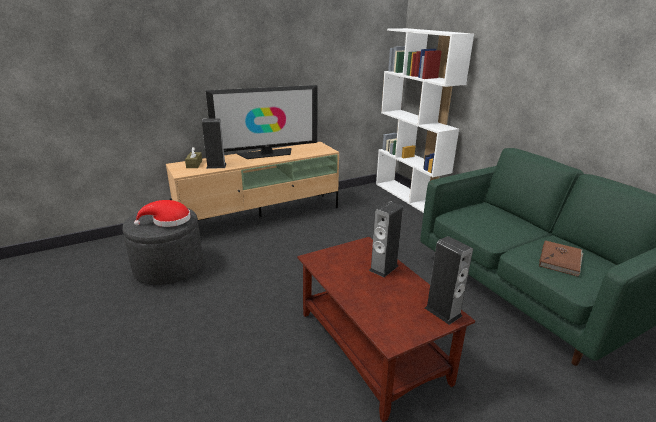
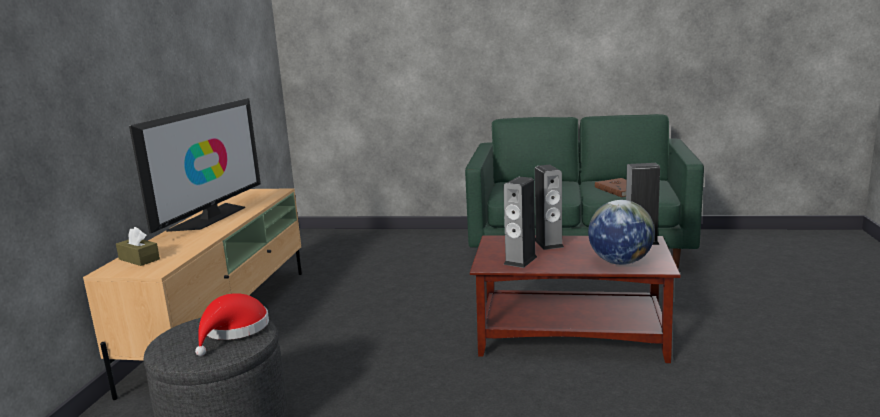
camera: 50 degrees left, 10 degrees down
(216, 166) = (181, 248): speaker -> speaker (520, 260)
(381, 315) = (620, 262): none -> globe
(409, 196) = (354, 234): white bookcase -> none

